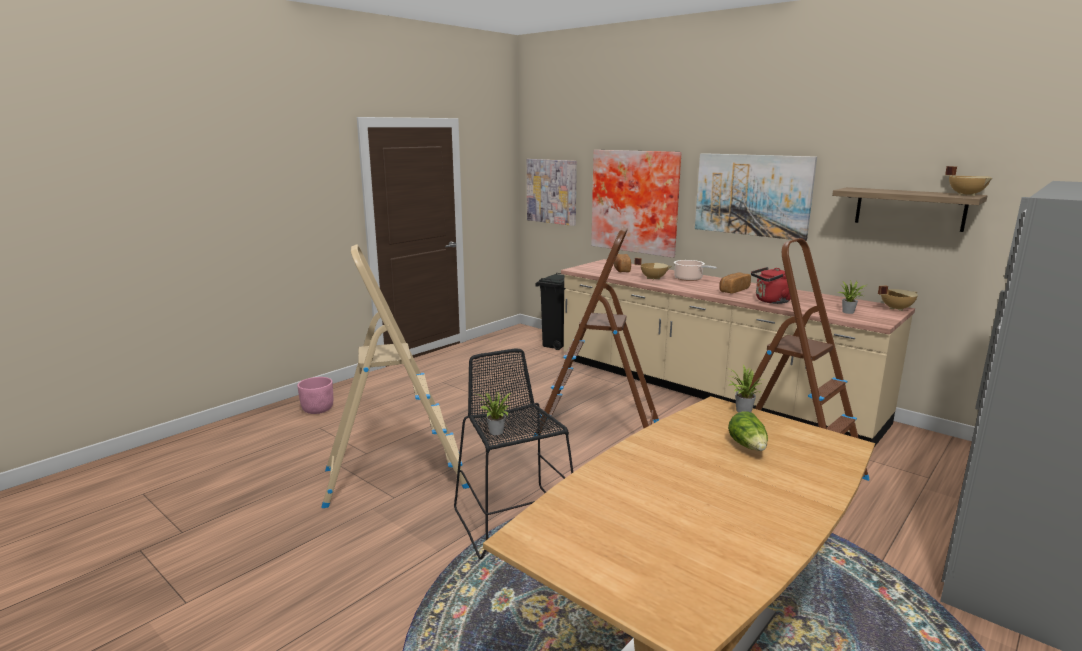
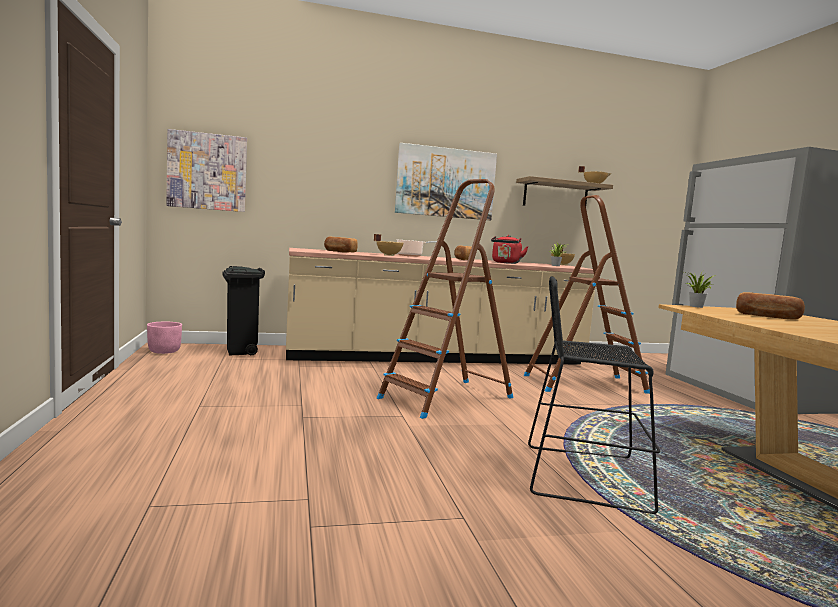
camera: 55 degrees left, 10 degrees down
(318, 409) = (75, 489): pink planter -> pink planter (164, 351)
(397, 478) = (413, 501): beige step ladder -> none
(496, 433) = (624, 359): potted plant -> none
(636, 201) = (327, 186): picture -> none
(748, 446) = (767, 316): lettuce -> bread

